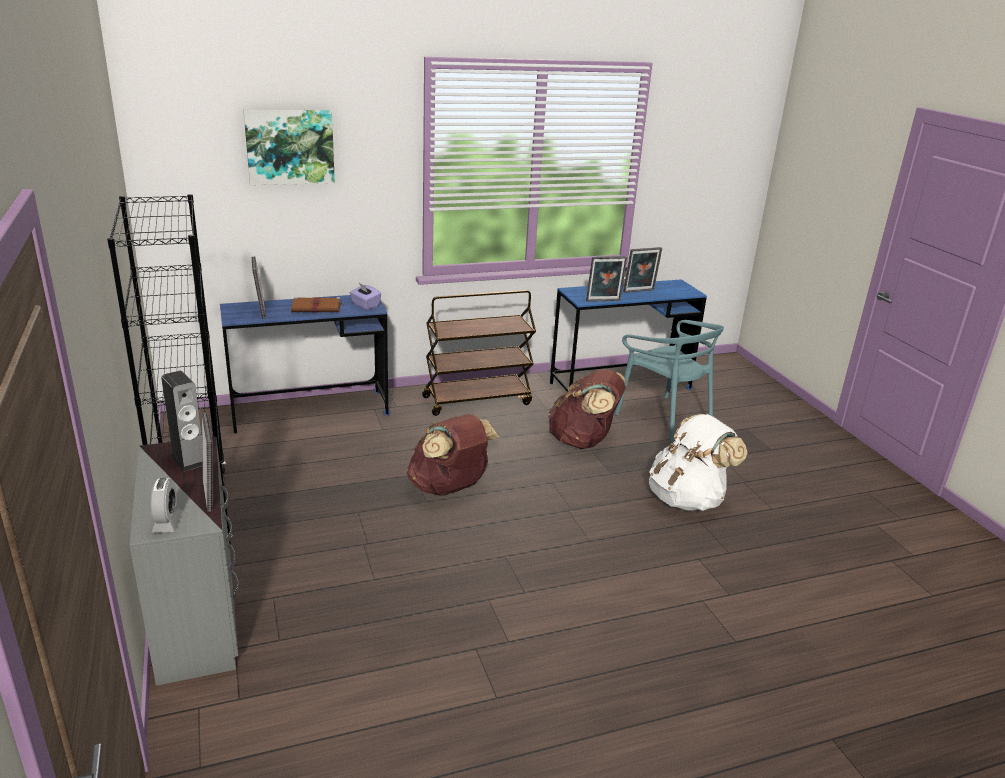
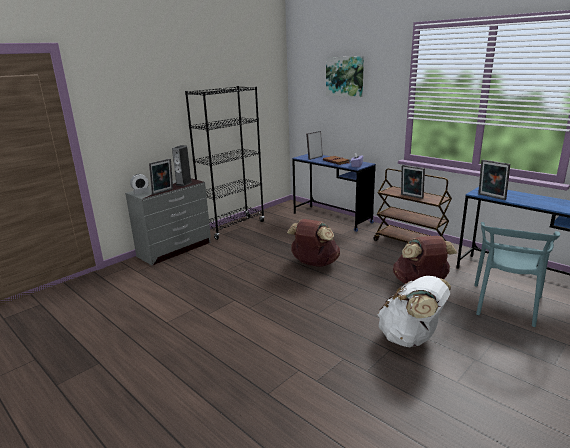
camera: 65 degrees right, 5 degrees down
(639, 291) = (538, 201): picture frame -> picture frame (411, 196)

